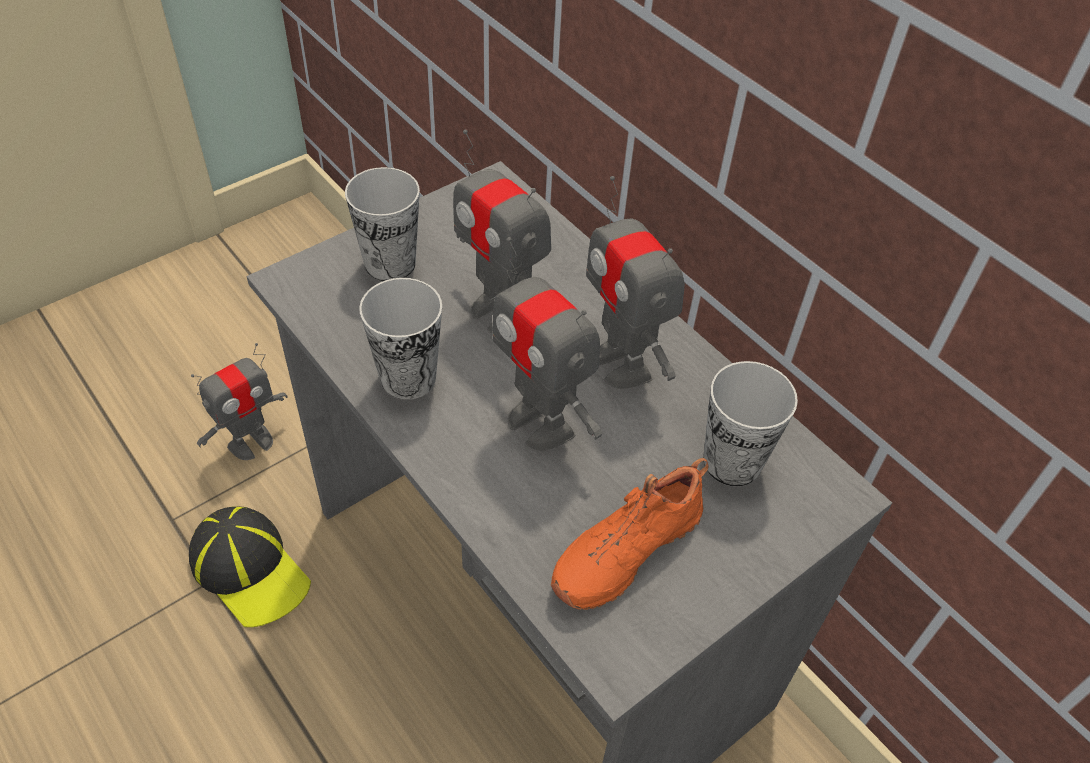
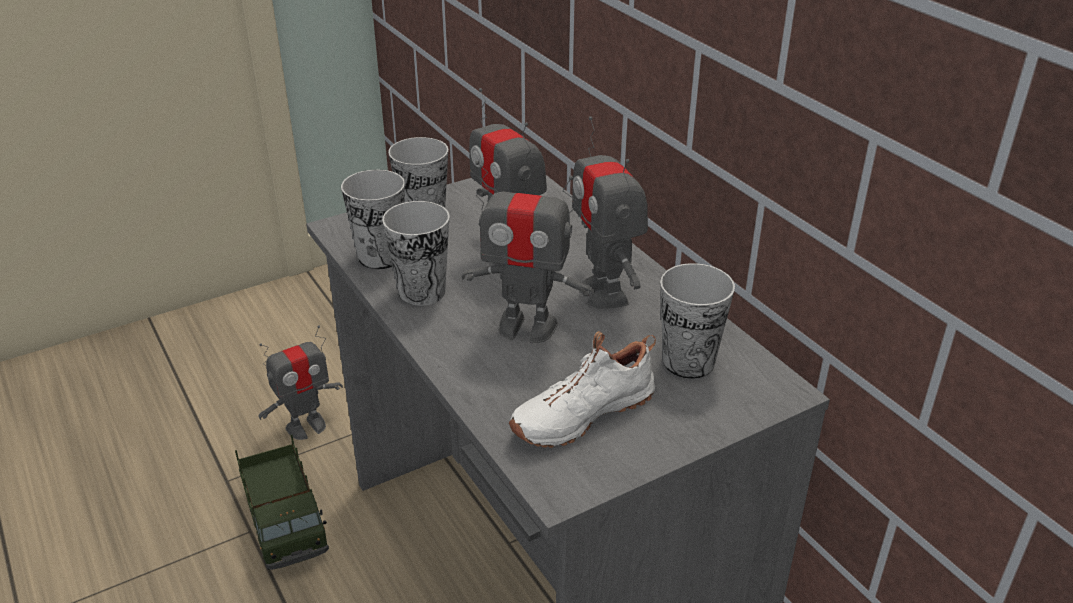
camera: 10 degrees right, 15 degrees down
(250, 569) = (287, 525): cap -> toy truck
(348, 325) = (380, 257): none -> cup
(541, 423) = (527, 327): toy robot -> toy robot turned 45 degrees counterclockwise
(624, 548) = (581, 412): orange shoe -> white shoe

